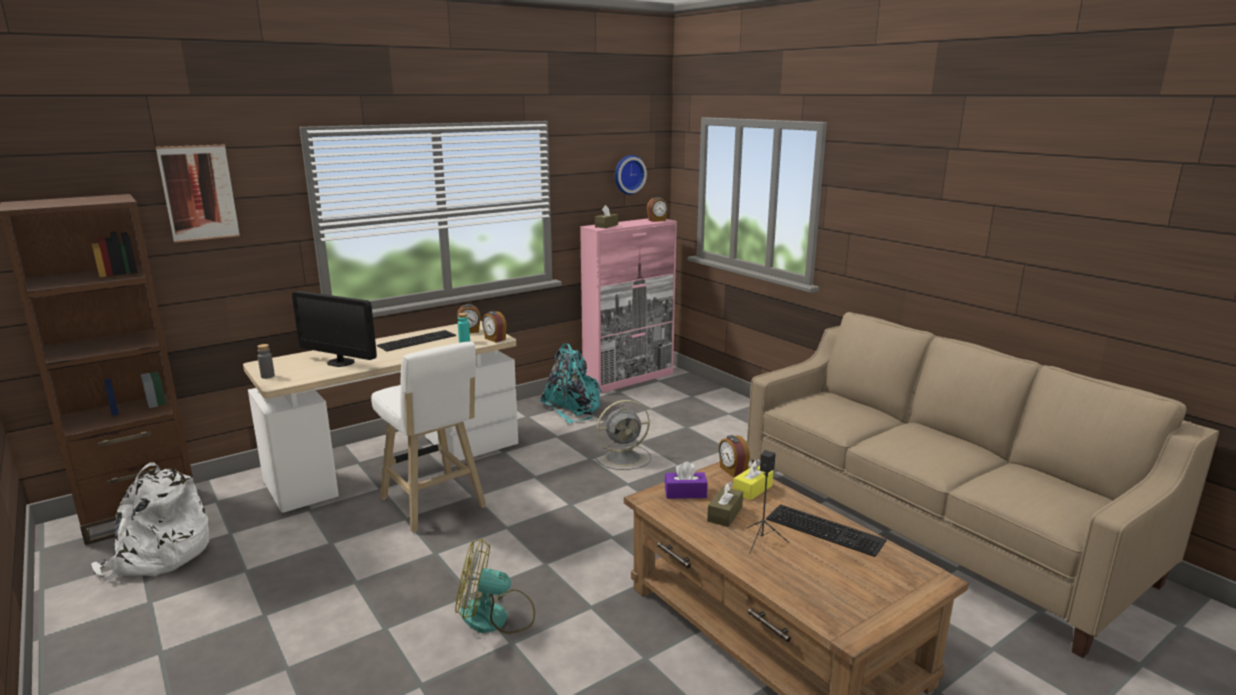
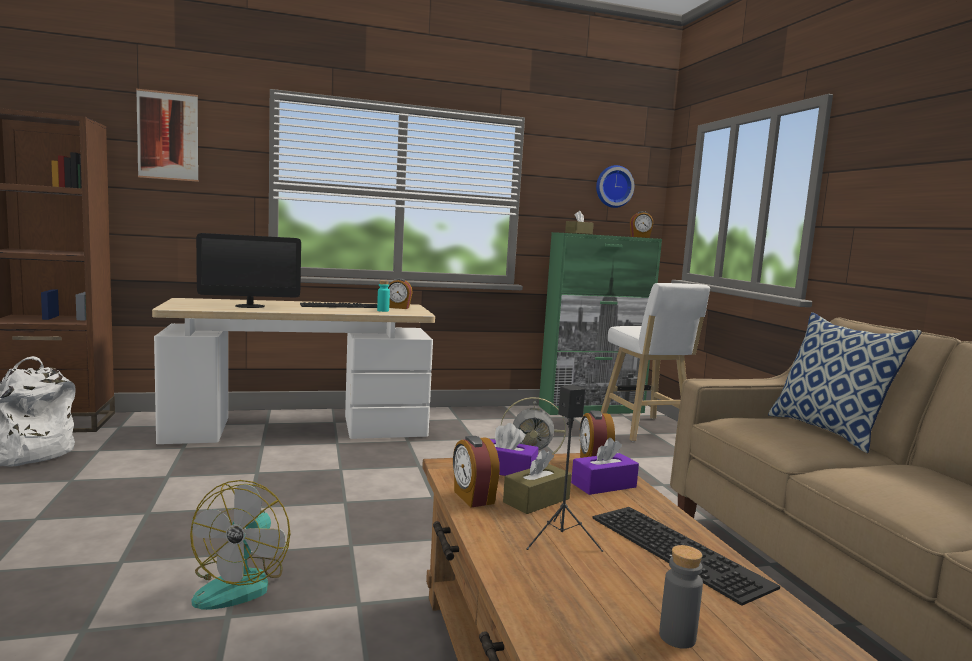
camera: 20 degrees right, 10 degrees down
(267, 376) = (174, 304): grey bottle -> grey bottle (677, 637)
(341, 362) = (250, 306): monitor -> monitor turned 60 degrees counterclockwise
(434, 505) = (295, 468): white stool -> white stool (645, 430)
(494, 339) = (414, 313): alarm clock -> alarm clock (473, 498)
(496, 617) = (241, 583): fan -> fan turned 105 degrees counterclockwise
(573, 408) = (512, 421): turquoise backpack -> none
(629, 379) = (592, 409): pink cabinet -> green cabinet
(752, 489) = (603, 485): yellow tissue box -> purple tissue box
(854, 402) = (829, 432): none -> pillow

